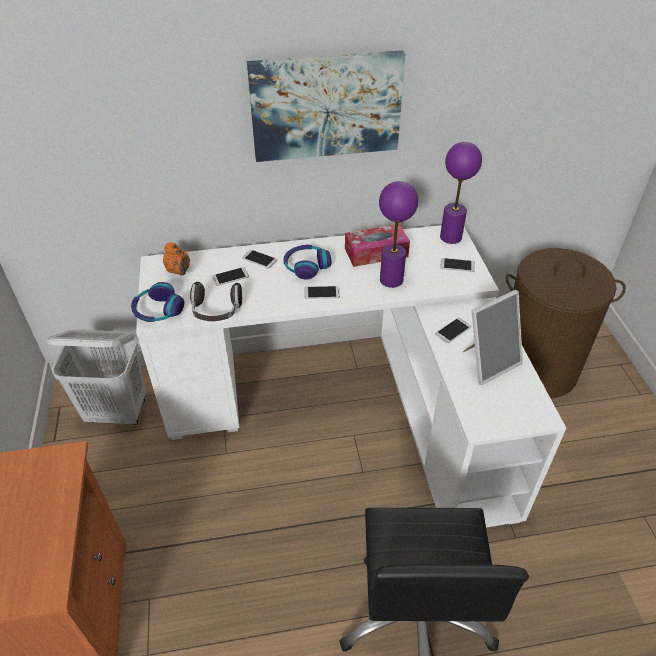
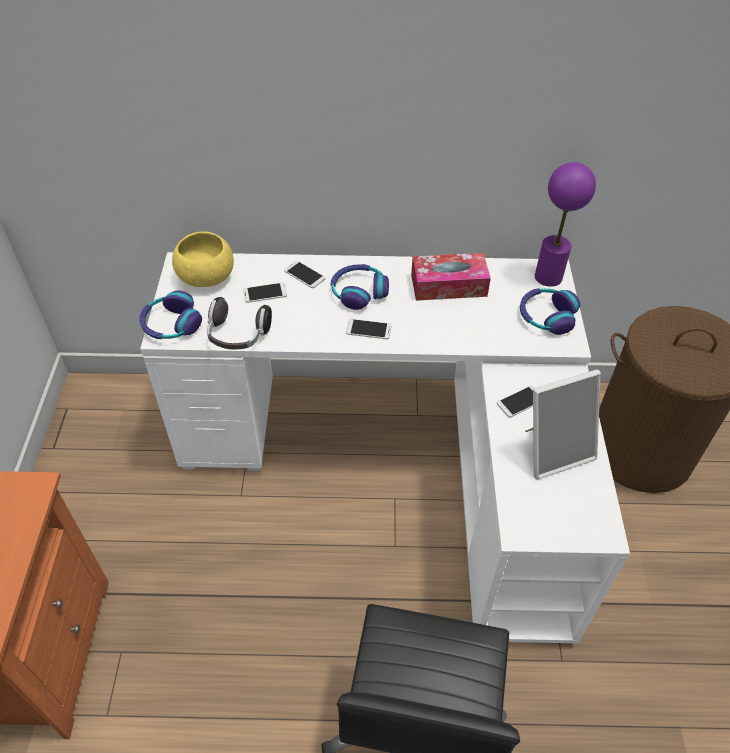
camera: 10 degrees right, 5 degrees up
(117, 412) = (129, 425): white laundry basket -> none
(179, 271) = (206, 277): orange teapot -> yellow bowl
(326, 106) = (401, 98): picture -> none
(391, 280) = (458, 324): purple table lamp -> none
(457, 265) = (546, 316): phone -> headphones

